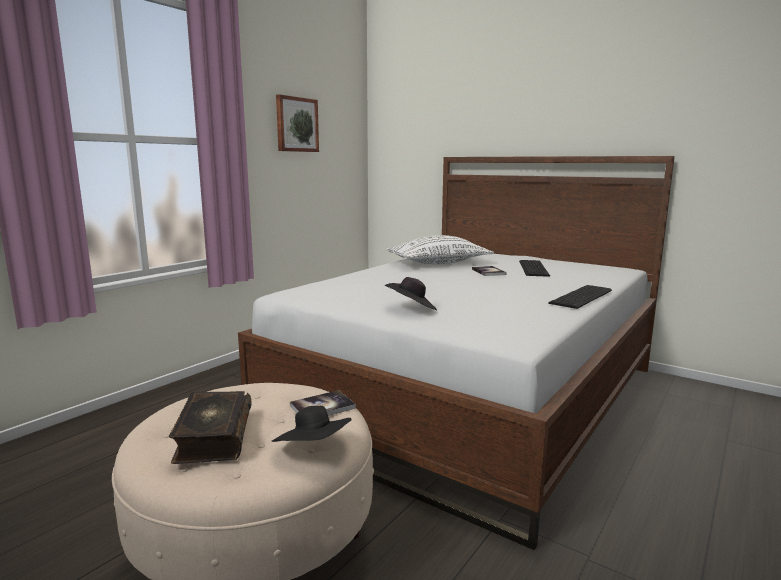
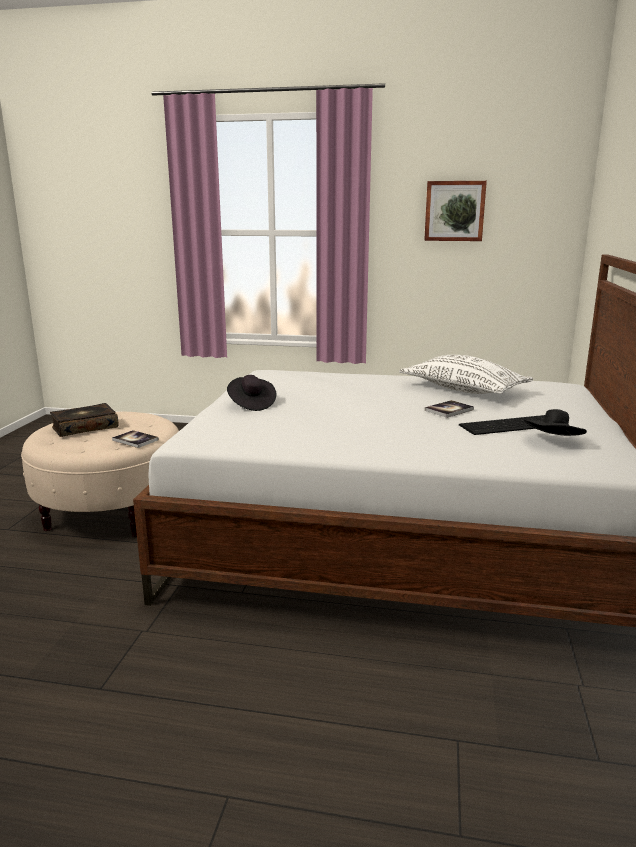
camera: 65 degrees right, 5 degrees up
(314, 450) = (76, 449): black hat -> black hat (553, 442)
(583, 297) = (379, 454): keyboard -> none

